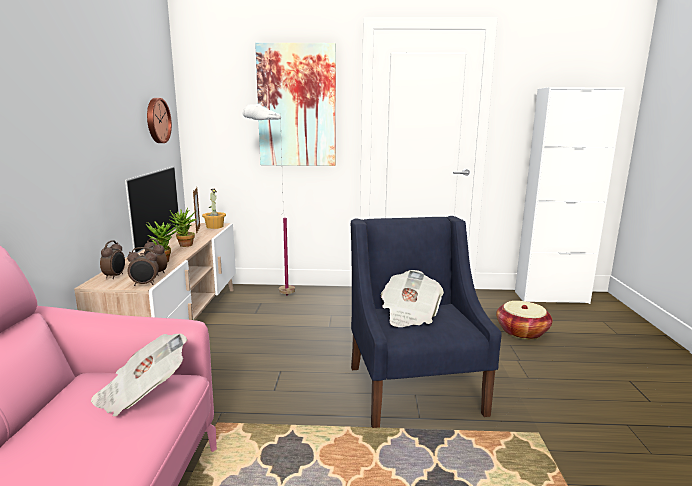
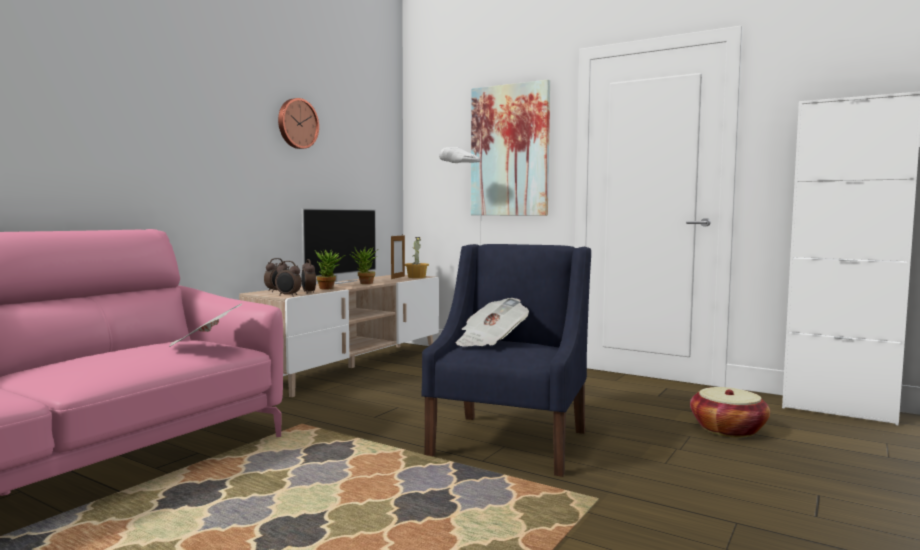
camera: 30 degrees right, 10 degrees down
(157, 120) = (370, 167): wall clock -> wall clock (297, 123)

